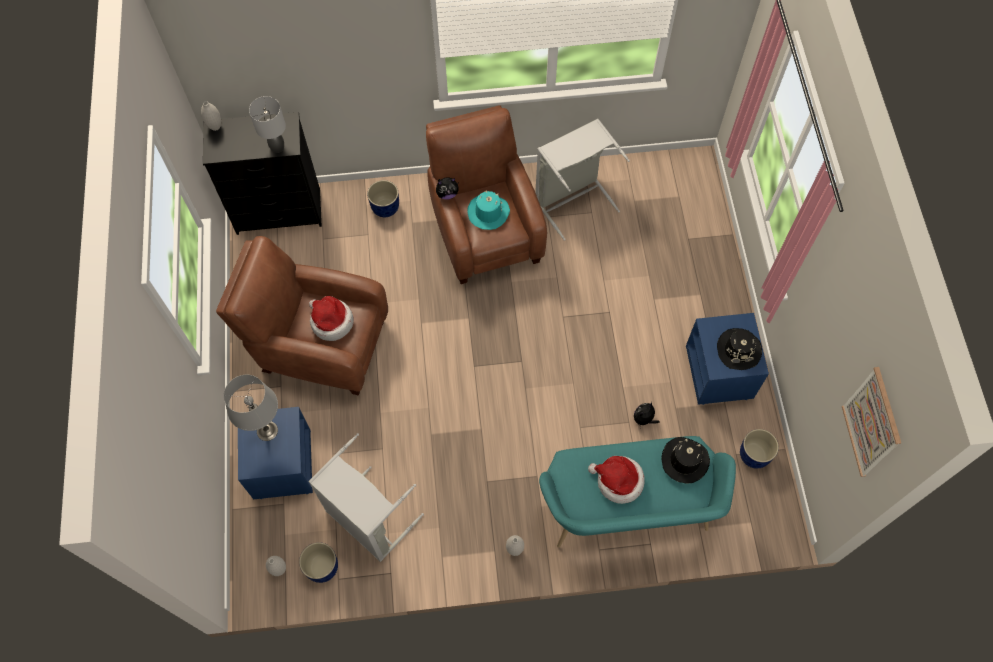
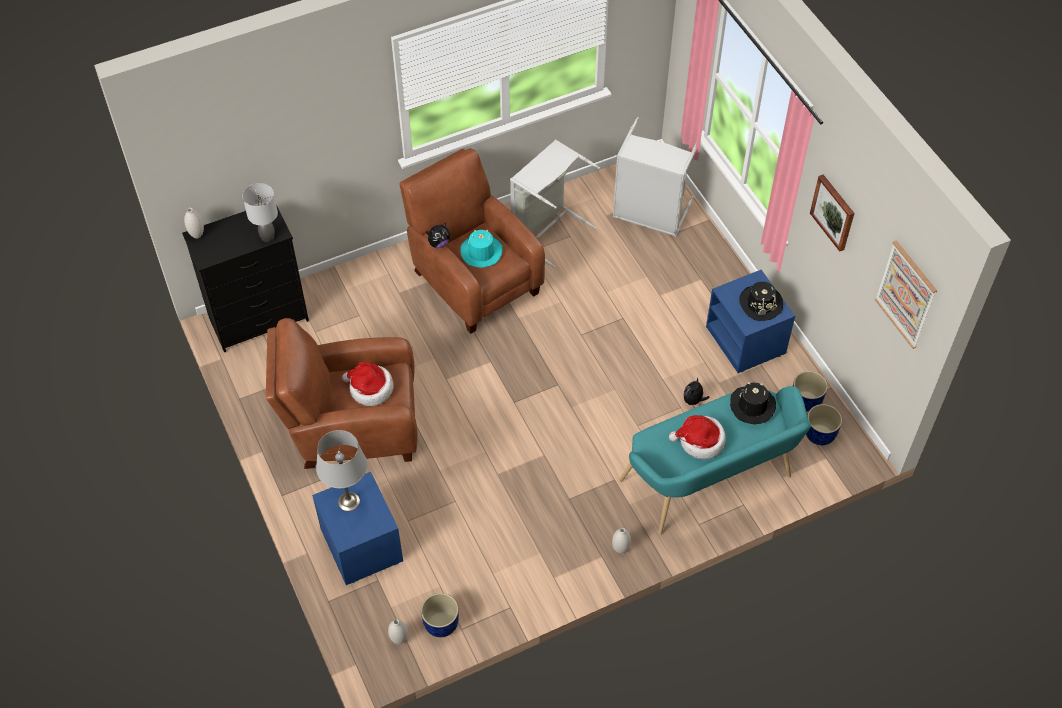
camera: 20 degrees left, 10 degrees down
(367, 520) = (468, 569): grey laundry basket -> grey laundry basket (650, 214)
(385, 207) = (366, 286): blue planter -> blue planter (819, 434)
(831, 299) = (833, 212): none -> picture

